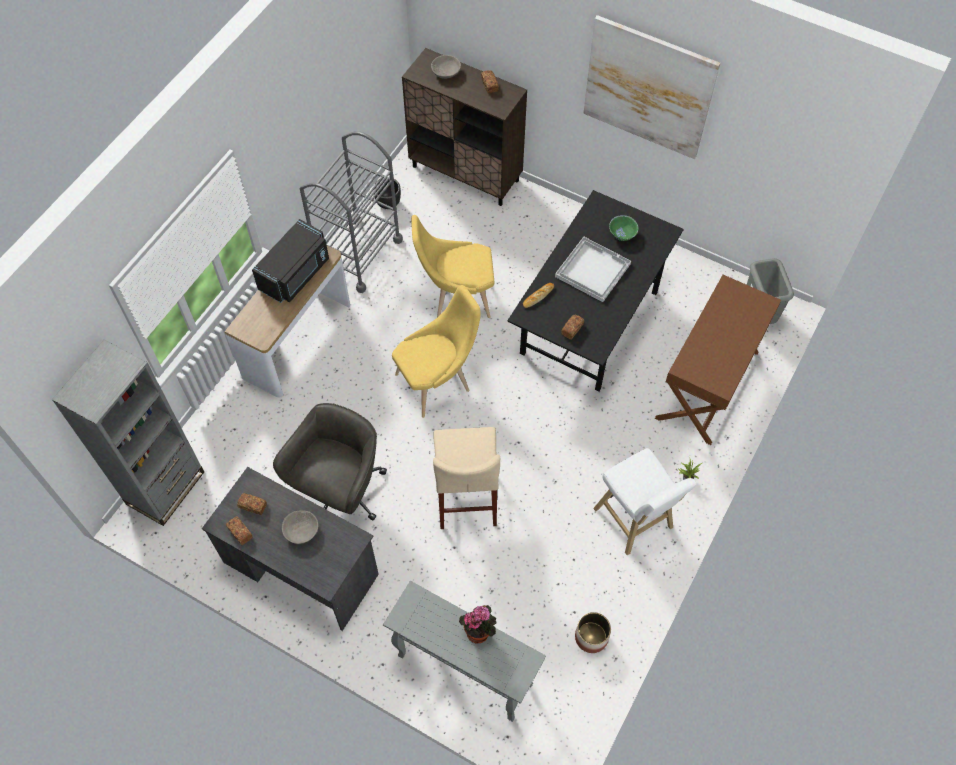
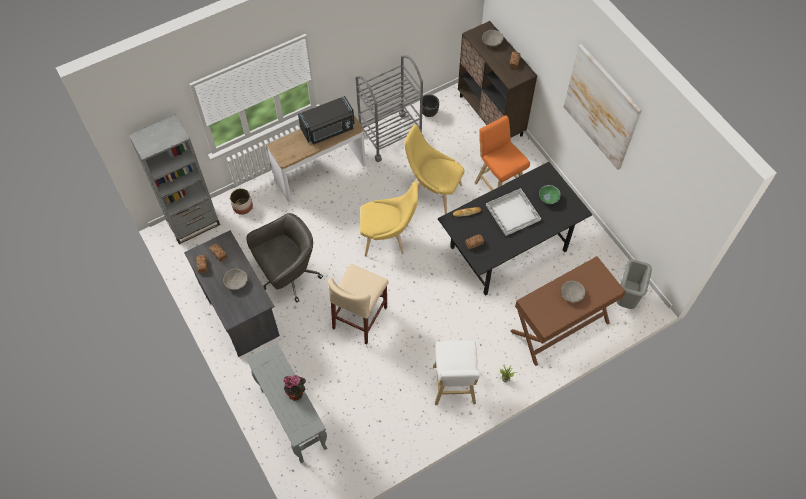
camera: 30 degrees right, 0 degrees up
(529, 253) = (498, 186): none -> orange stool
(591, 637) = (380, 441): planter -> planter (242, 206)
(725, 333) = (571, 294): none -> grey bowl

